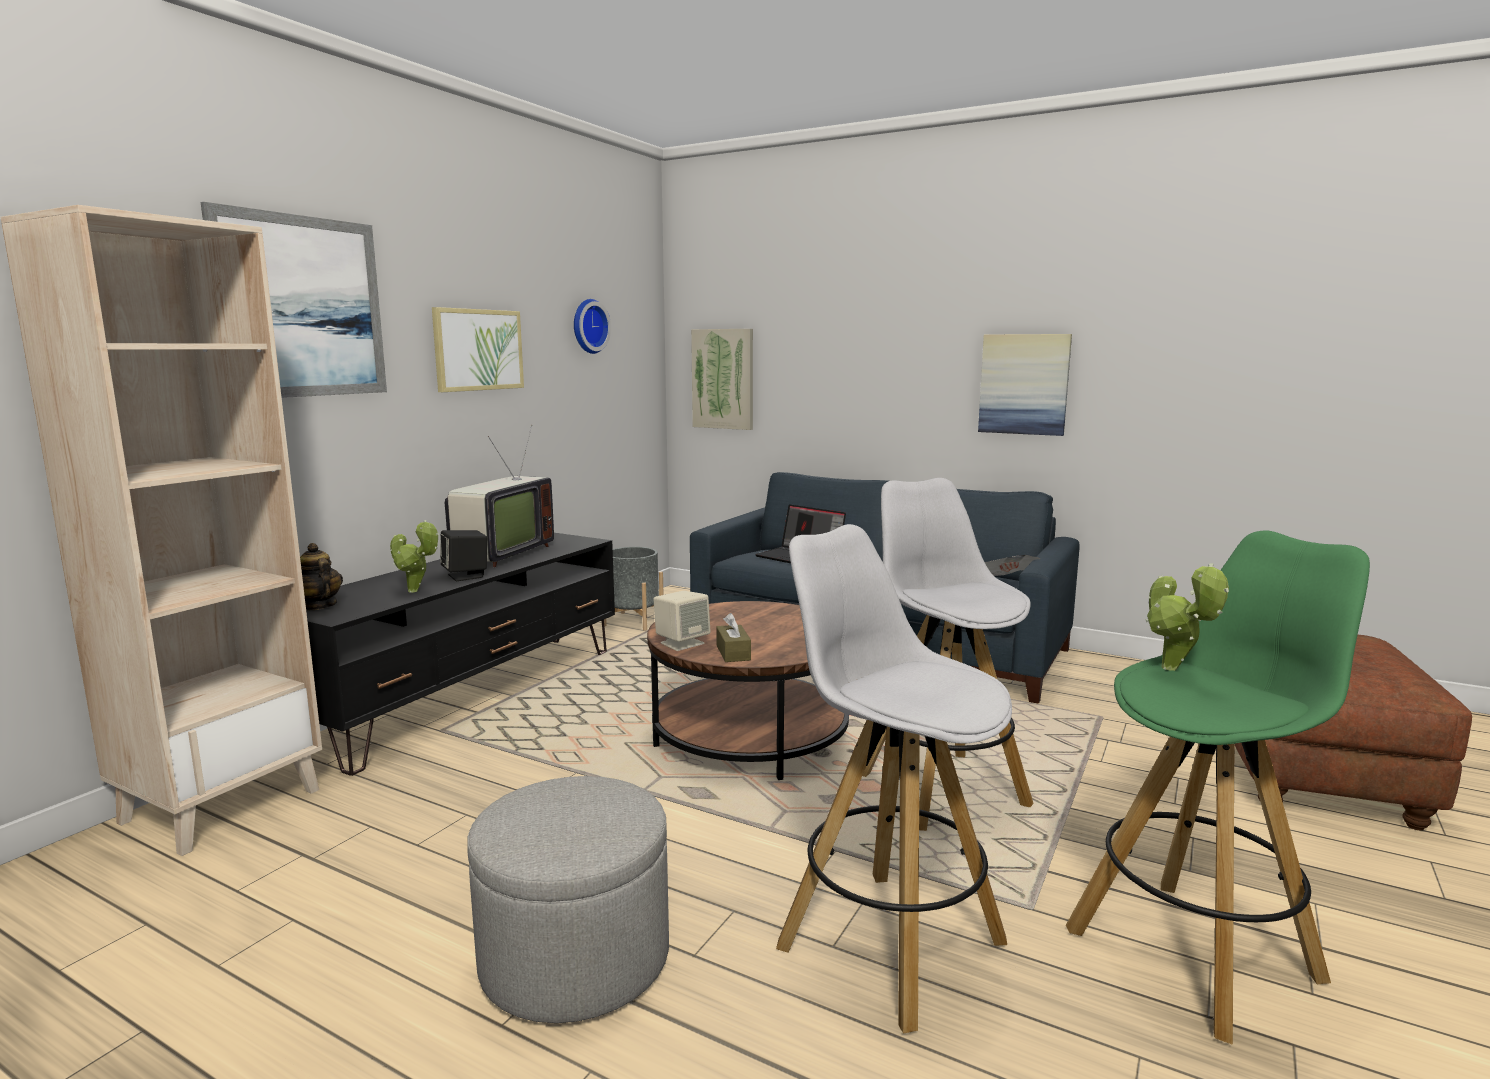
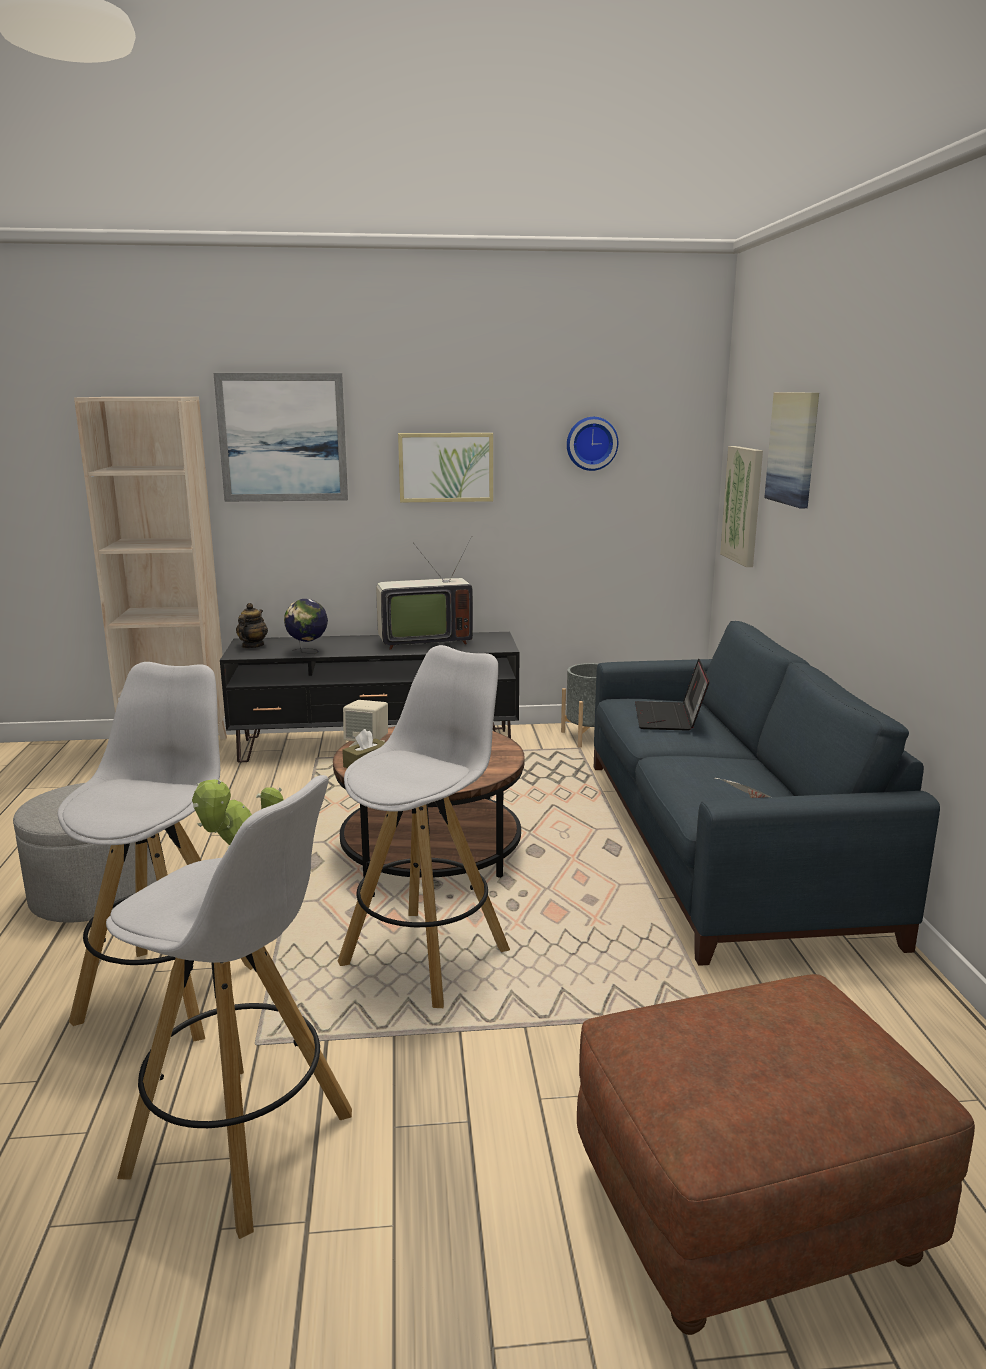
camera: 55 degrees right, 5 degrees up
(416, 591) = (308, 652): potted plant -> globe
(466, 576) = (357, 650): black speaker -> none
(1024, 384) = (925, 563): picture -> picture (793, 448)
(1194, 953) = (244, 1145): green stool -> white stool

